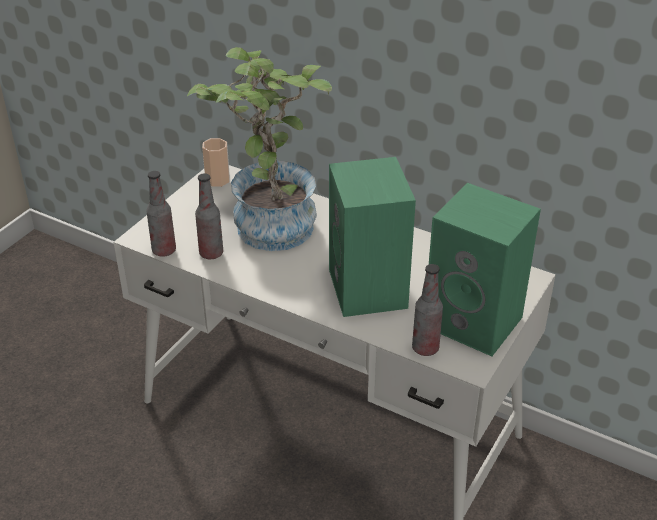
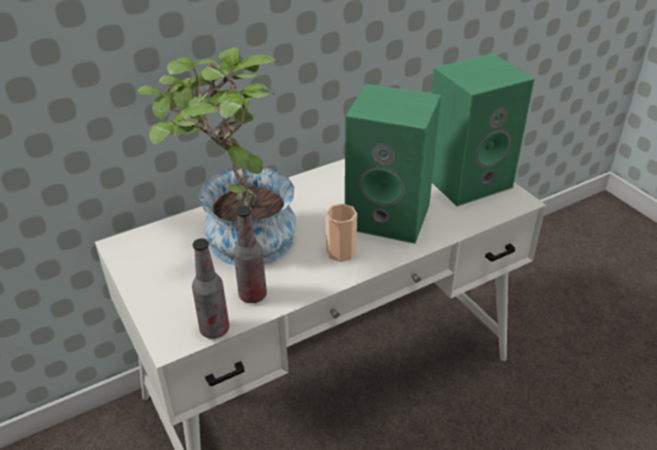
camera: 60 degrees left, 0 degrees up
(217, 180) = (133, 250): cup -> cup (341, 252)
(425, 348) = (484, 215): bottle -> none

